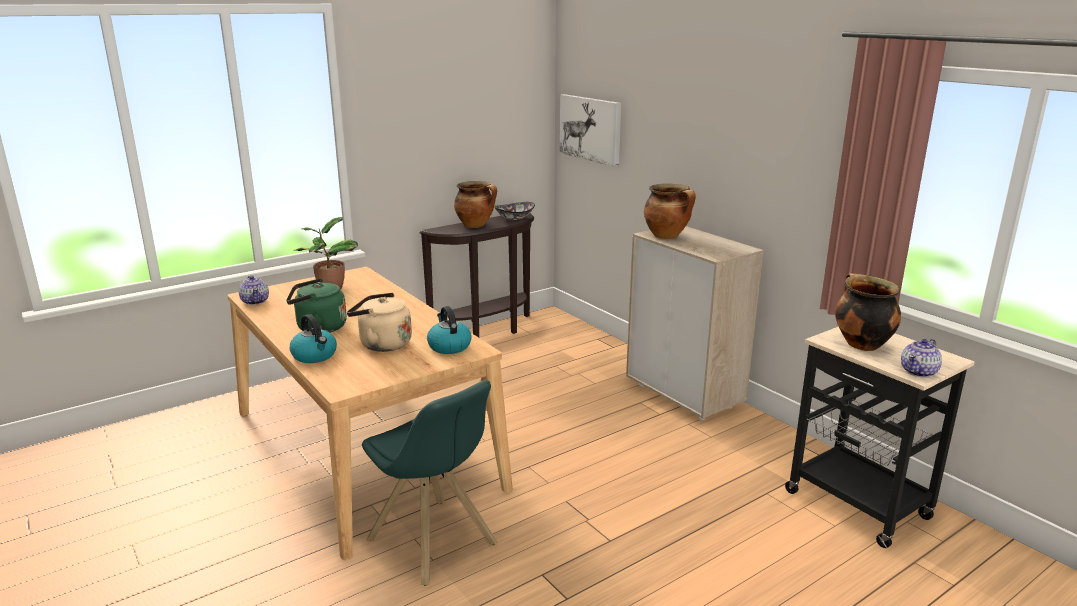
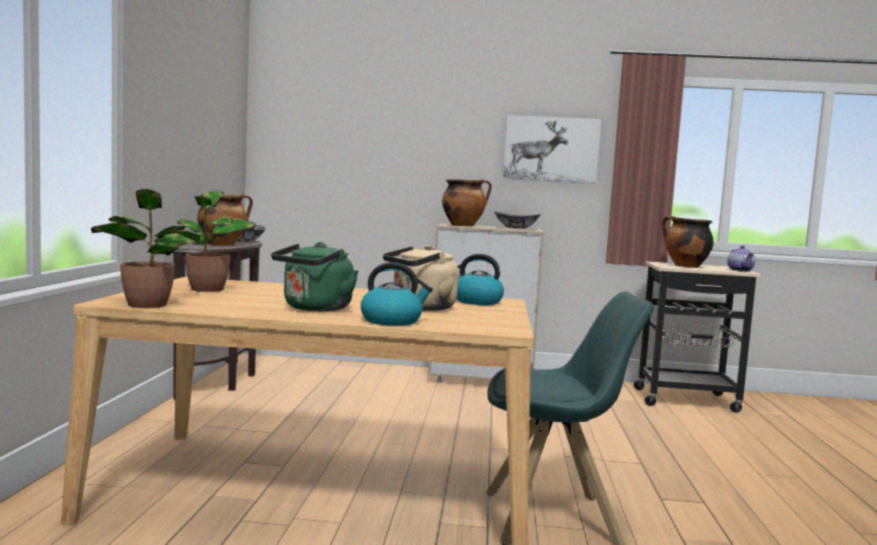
camera: 50 degrees left, 15 degrees down
(255, 301) = (146, 304): teapot -> potted plant
(591, 129) = (309, 147): picture -> picture (551, 149)
(726, 246) = (516, 228): none -> bowl

